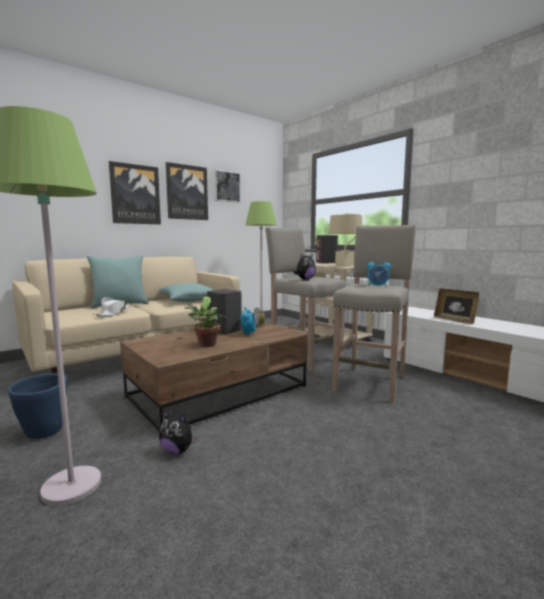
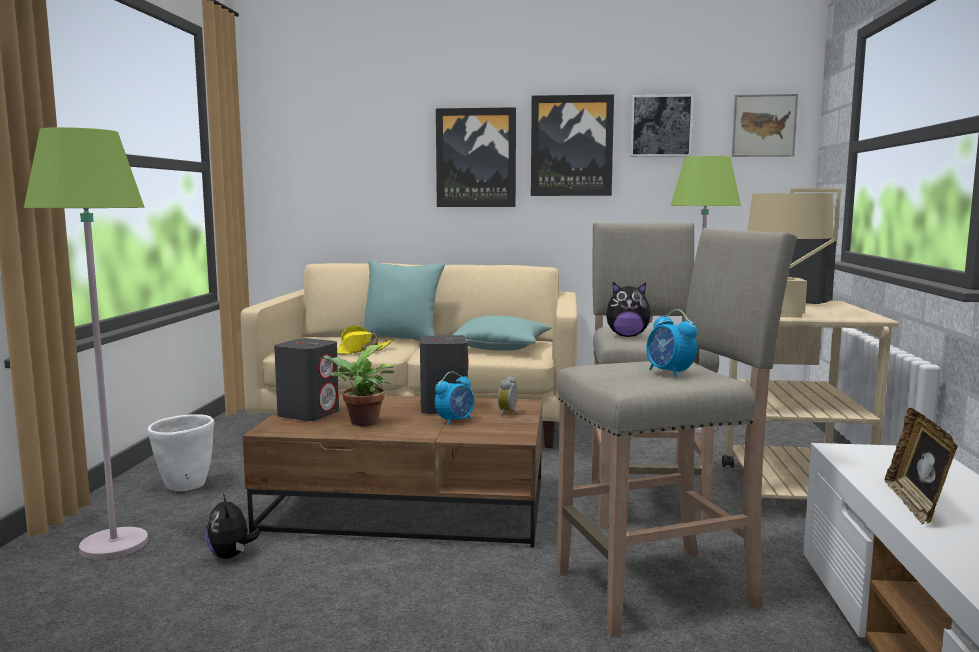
camera: 45 degrees right, 0 degrees up
(44, 432) = (185, 486): blue planter -> white planter
(113, 313) = (358, 351): white hat -> yellow hat
(162, 348) = (309, 414): none -> grey speaker
(265, 191) = (764, 125): none -> picture

